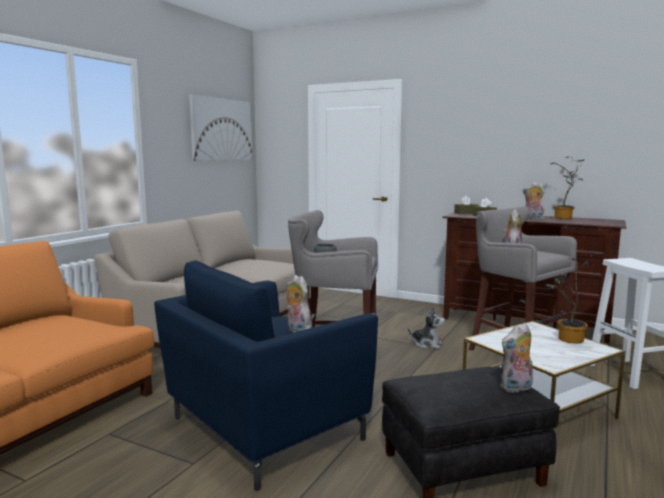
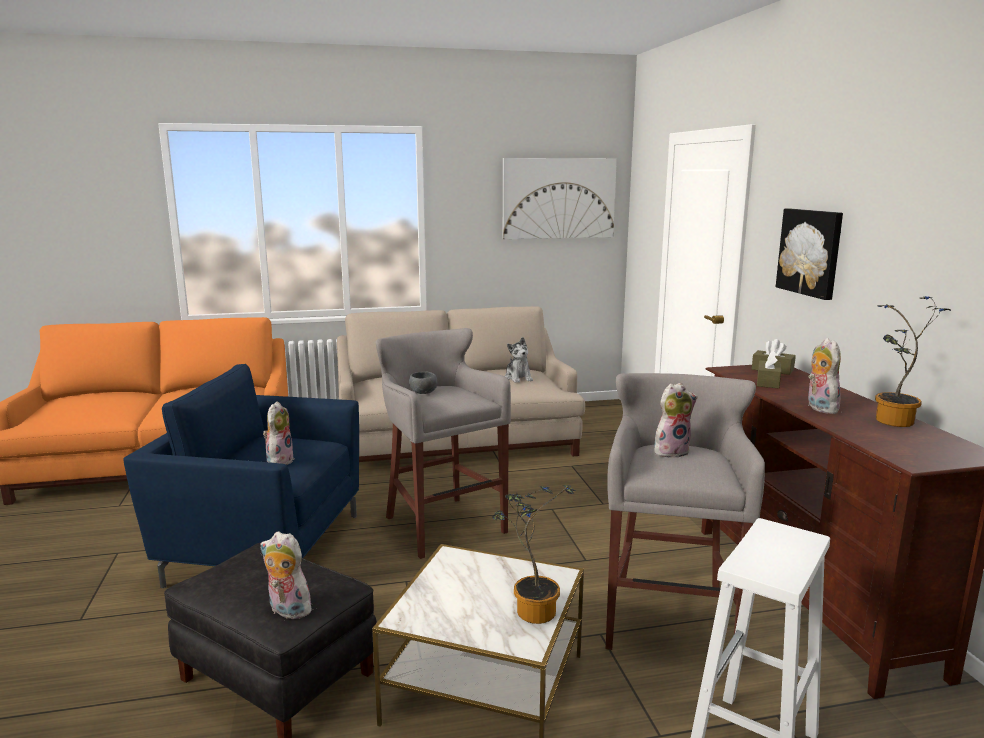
camera: 50 degrees right, 5 degrees up
(427, 344) = (586, 551): plush toy -> plush toy (518, 378)
(466, 147) = (811, 252): none -> picture

